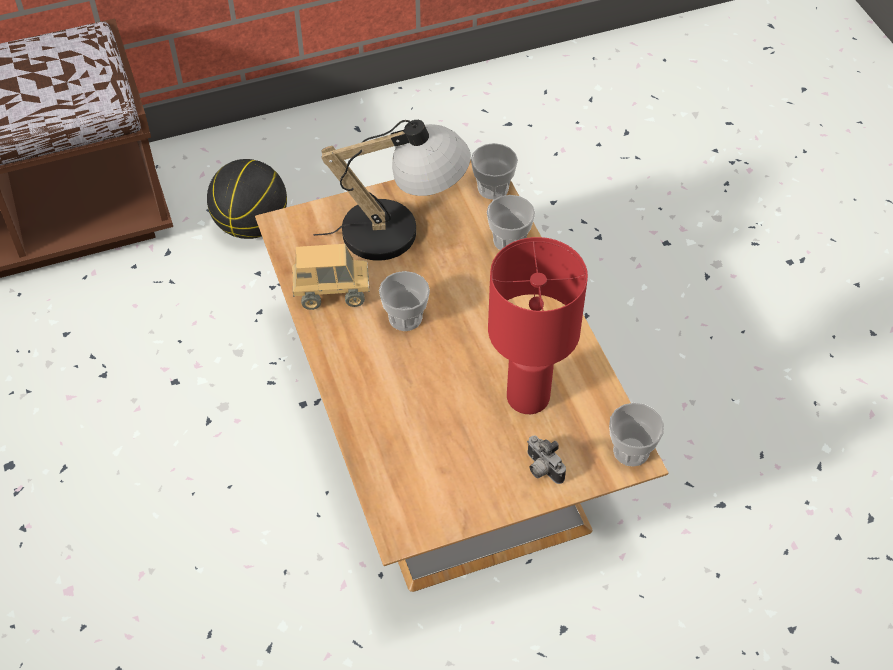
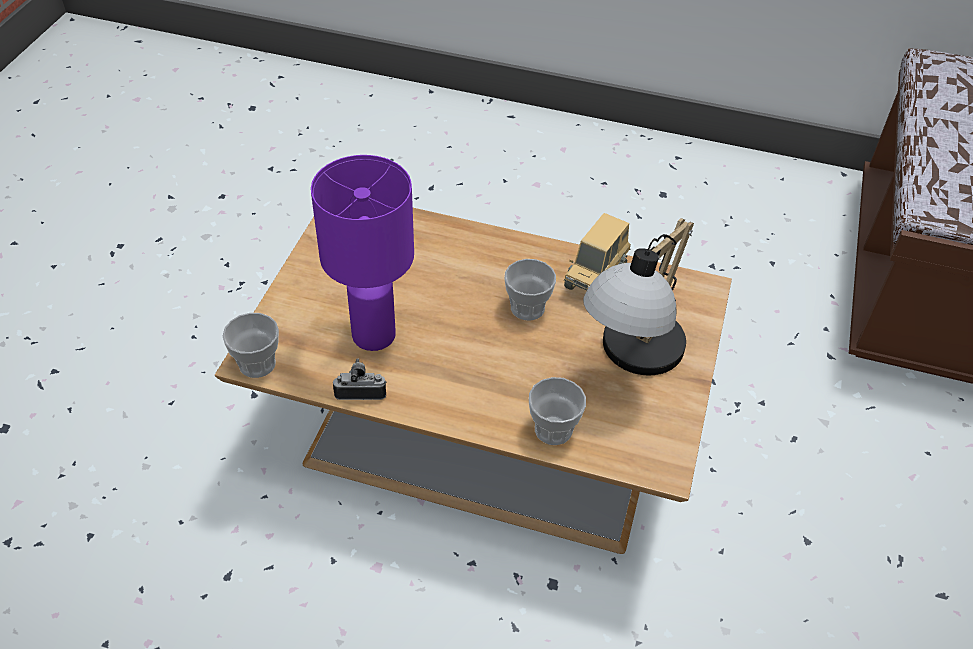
camera: 125 degrees right, 5 degrees down
(252, 225) = (830, 428): basketball -> none
(493, 188) = (635, 461): cup -> none
(529, 397) = (372, 335): red table lamp -> purple table lamp
(541, 469) = (304, 302): camera -> camera (360, 391)

